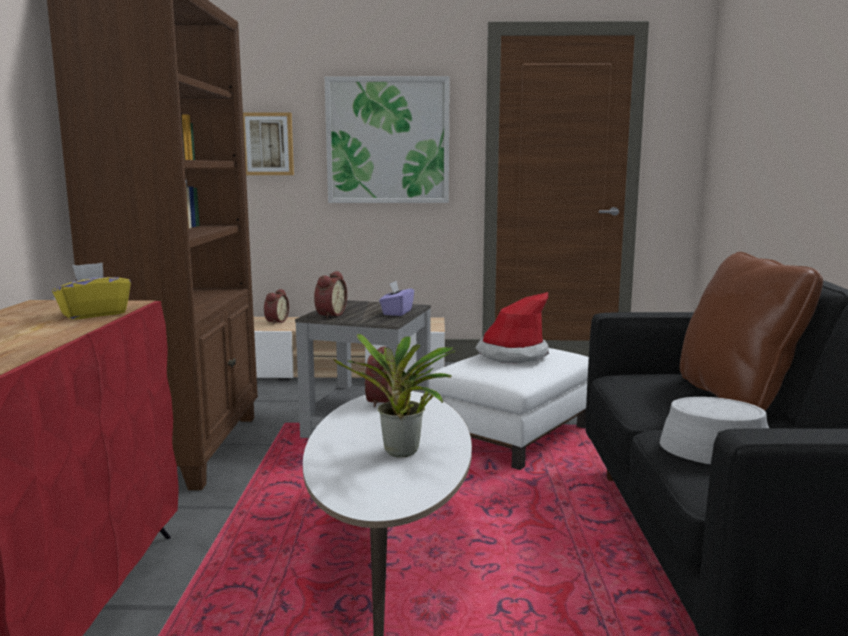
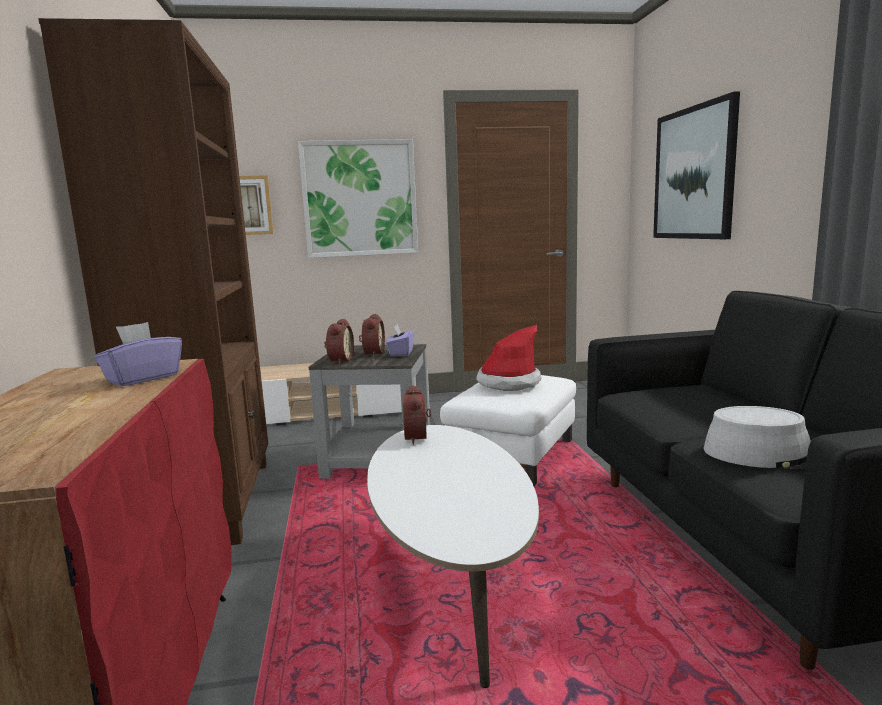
camera: 10 degrees left, 0 degrees up
(94, 314) = (143, 378): yellow tissue box -> purple tissue box
(275, 321) = (266, 371): alarm clock -> alarm clock (372, 353)
(401, 454) = (467, 489): potted plant -> none
(736, 397) = (732, 403): brown pillow -> none
(767, 126) = (694, 173): none -> picture

